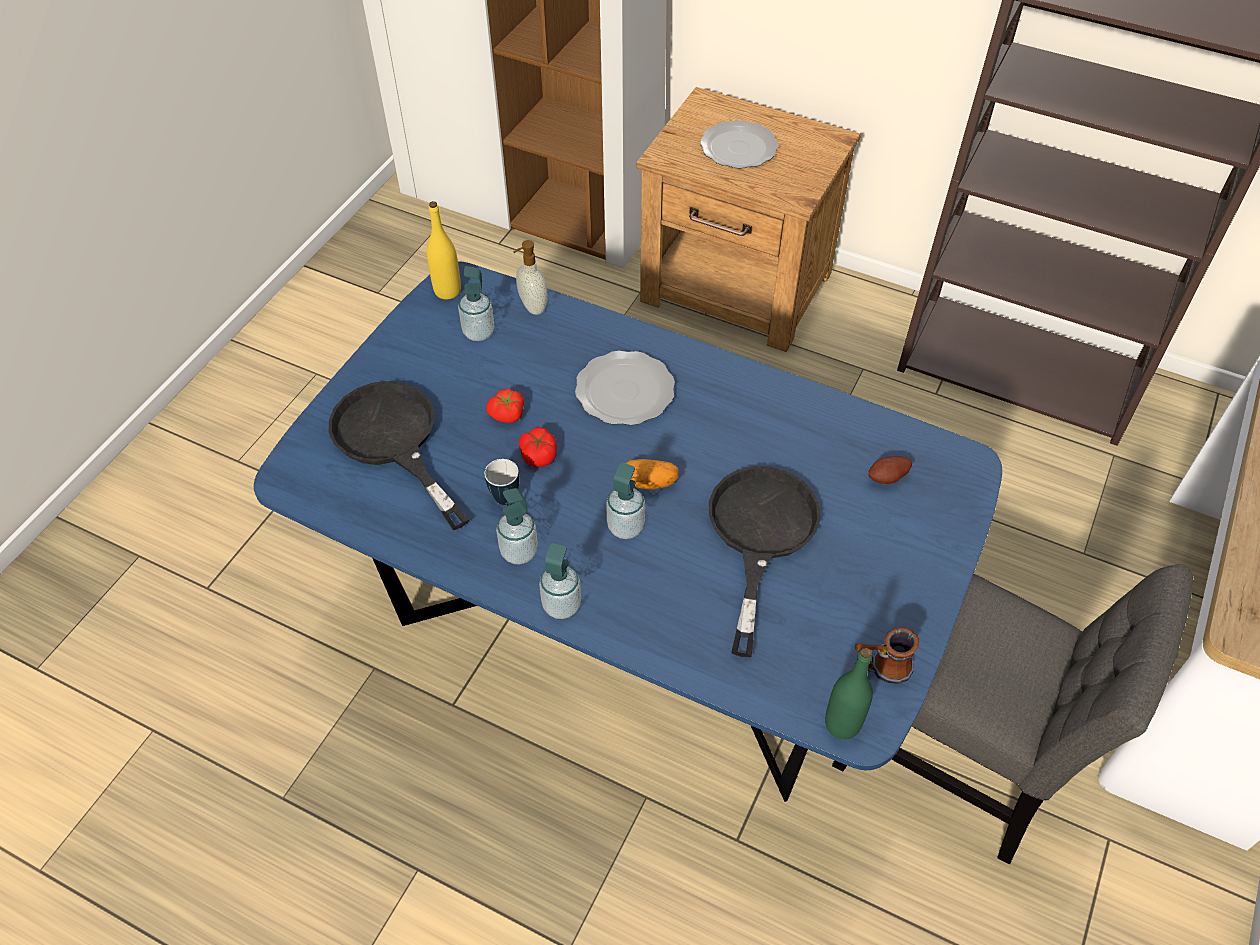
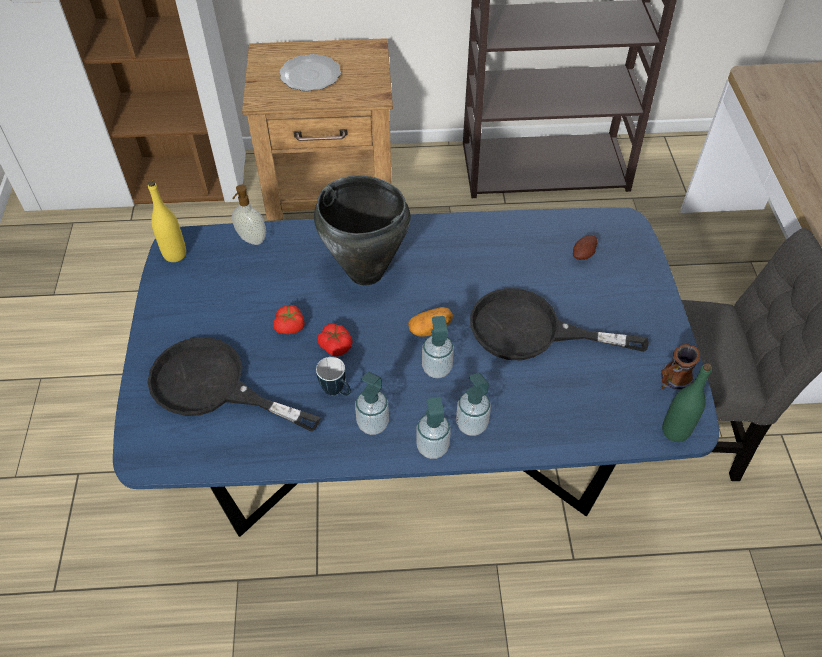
camera: 30 degrees left, 0 degrees up
(478, 332) = (223, 275): soap dispenser -> soap dispenser (471, 424)
(624, 392) = (366, 273): plate -> black cooking pot
(759, 535) = (531, 331): black frying pan -> black frying pan turned 60 degrees counterclockwise

